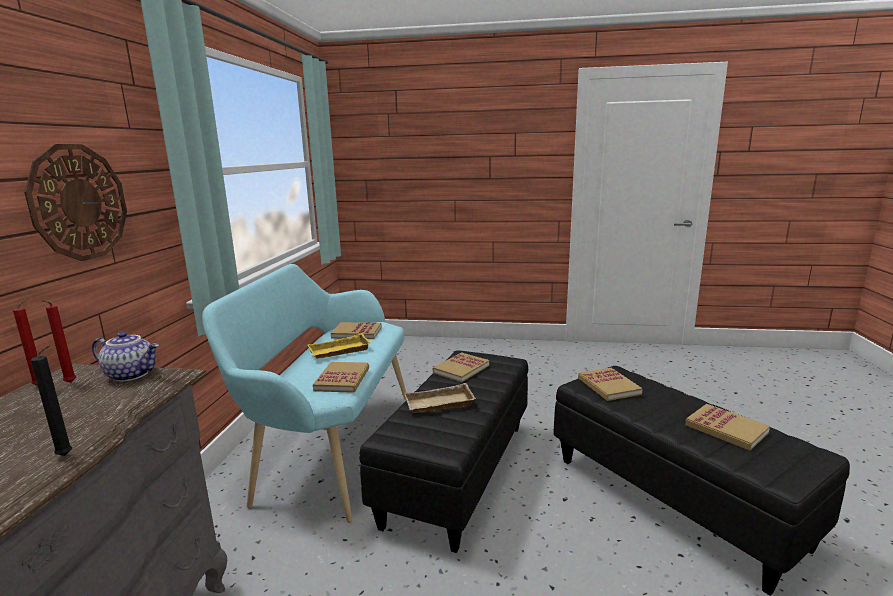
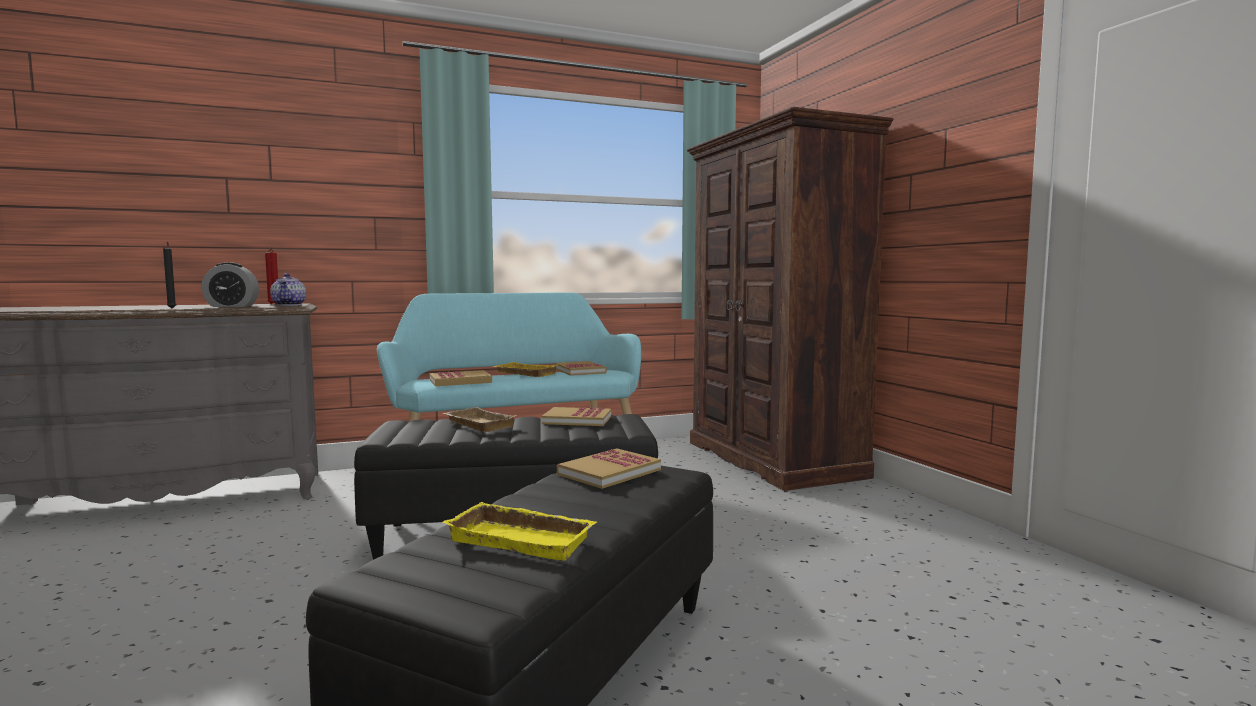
camera: 60 degrees right, 10 degrees down
(79, 202) = (349, 201): wall clock -> none
(86, 410) = (232, 306): none -> alarm clock
(411, 349) = (772, 459): none -> brown wardrobe
(726, 429) = (524, 539): book -> yellow tray

